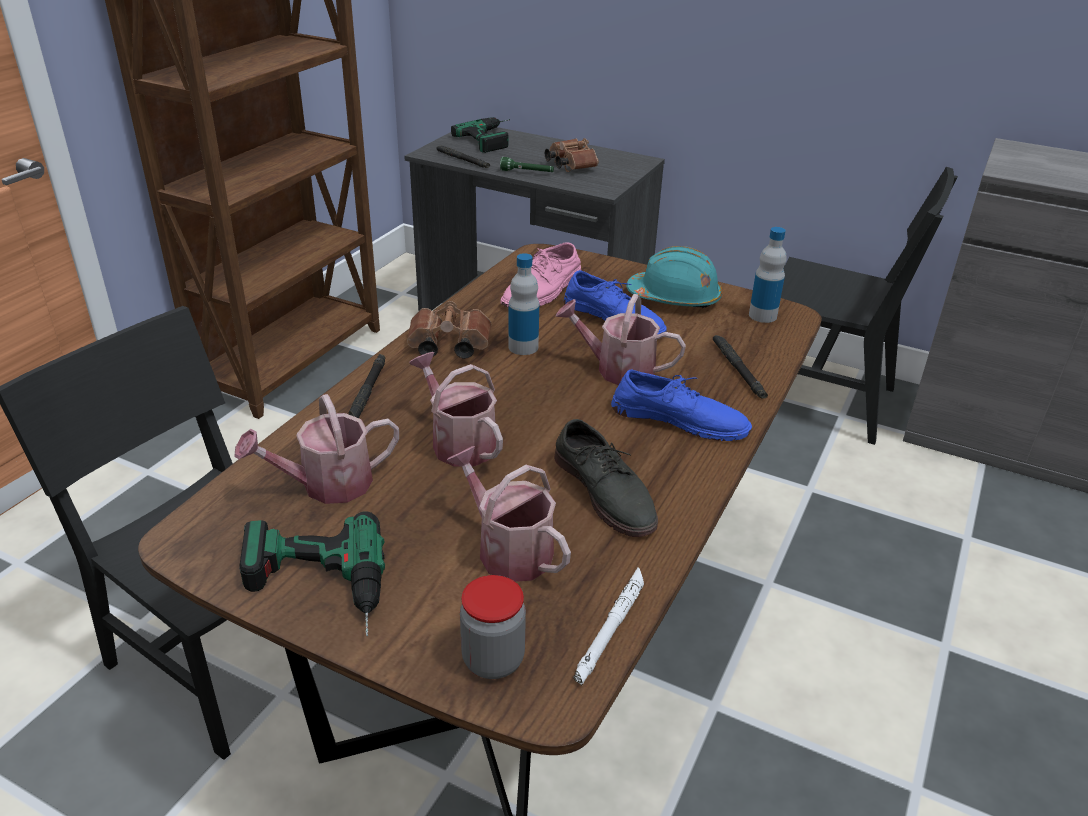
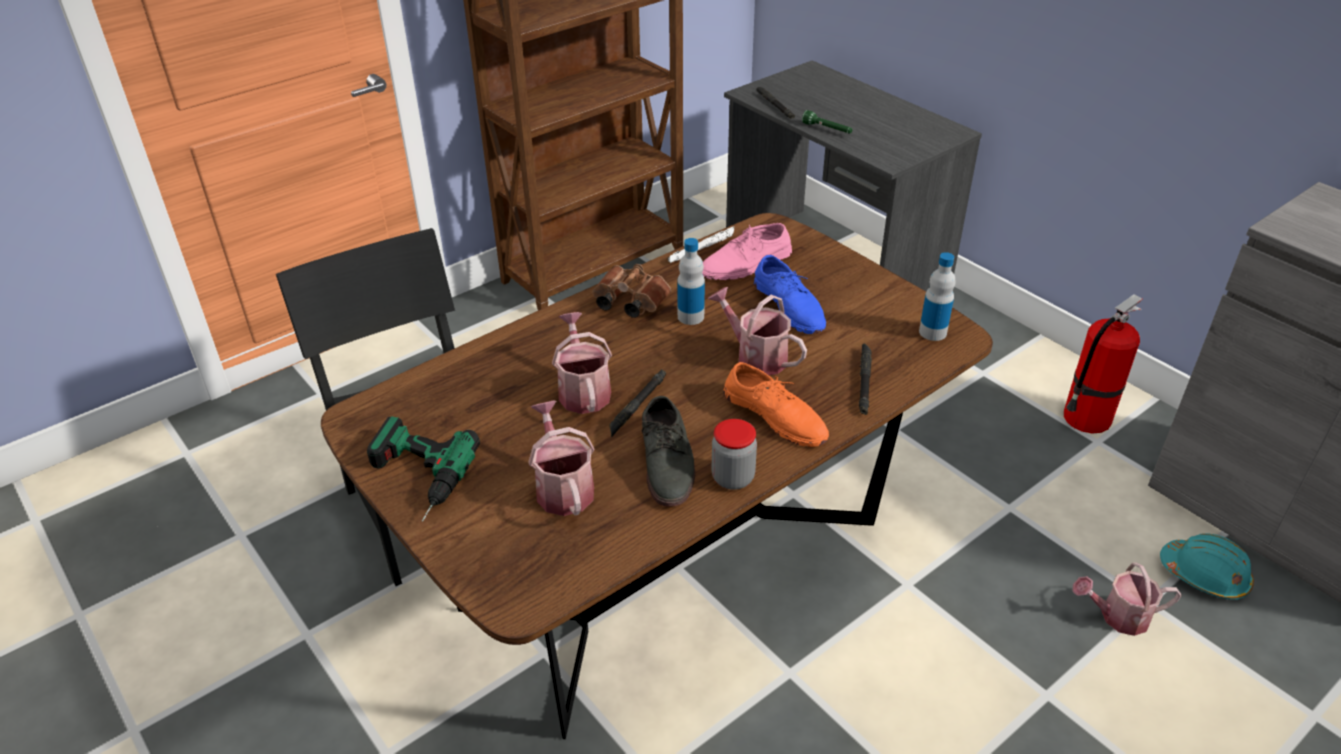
camera: 25 degrees right, 5 degrees up
(326, 485) = (467, 401): watering can -> watering can (1117, 616)
(368, 392) = (542, 330): black flashlight -> black flashlight (637, 406)
(493, 660) = (499, 564): jar -> jar (733, 478)
(494, 138) = (822, 83): power drill -> none
(569, 165) = (875, 127): brown binoculars -> none
(611, 628) = (595, 568): white flashlight -> white flashlight (702, 248)
(674, 298) = (861, 296): turquoise hard hat -> turquoise hard hat (1204, 575)
(679, 419) = (775, 415): blue shoe -> orange shoe
(821, 399) = (1085, 419): black chair -> fire extinguisher

